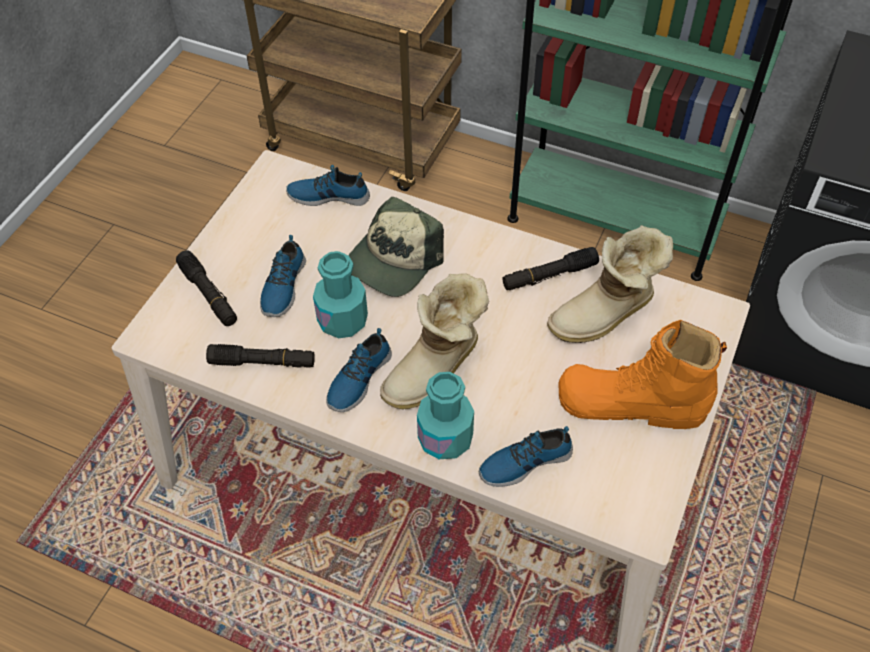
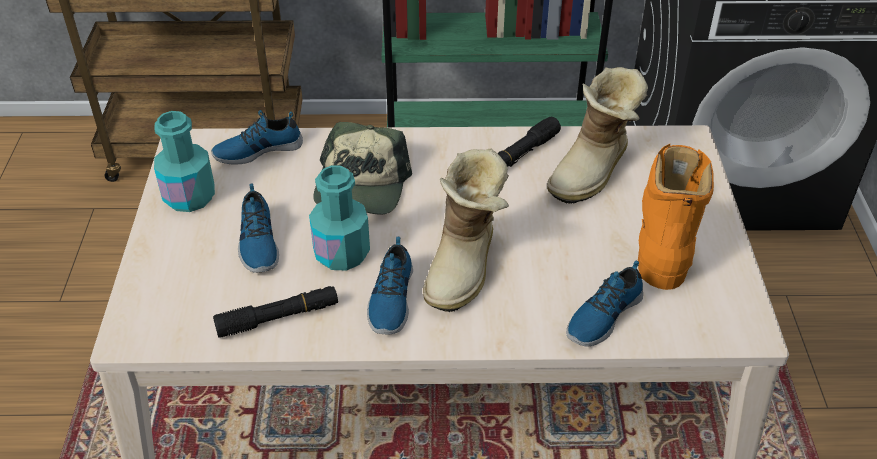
camera: 25 degrees left, 10 degrees down
(208, 294) = (178, 274): black flashlight -> none
(445, 439) = (514, 323): turquoise bottle -> turquoise bottle (189, 197)
(632, 404) = (666, 234): orange boot -> orange boot turned 120 degrees clockwise

